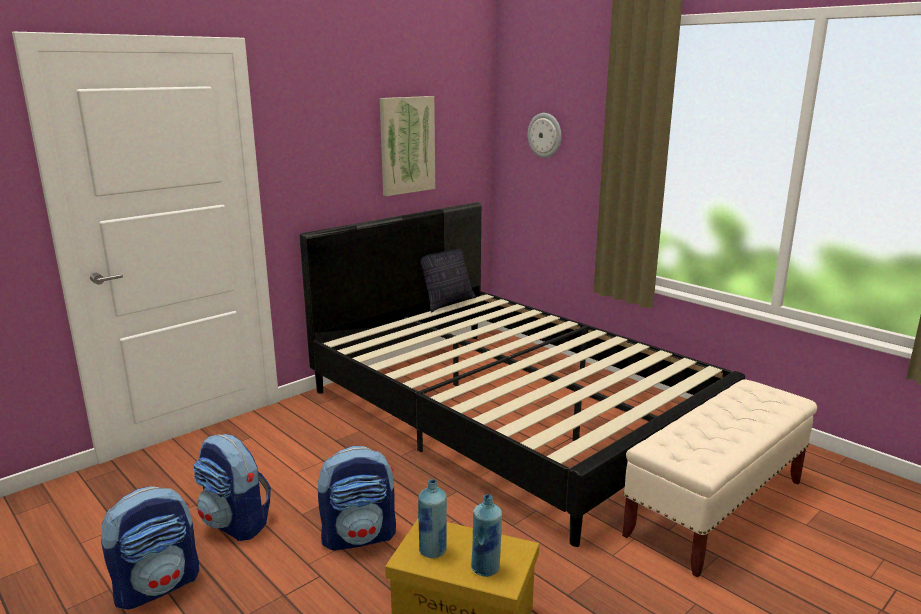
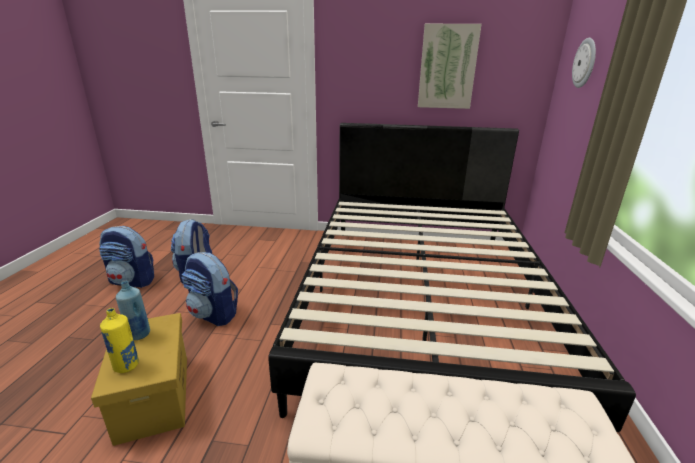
camera: 50 degrees right, 5 degrees up
(447, 303) = (460, 206): pillow -> none
(486, 568) = (126, 366): blue bottle -> yellow bottle

